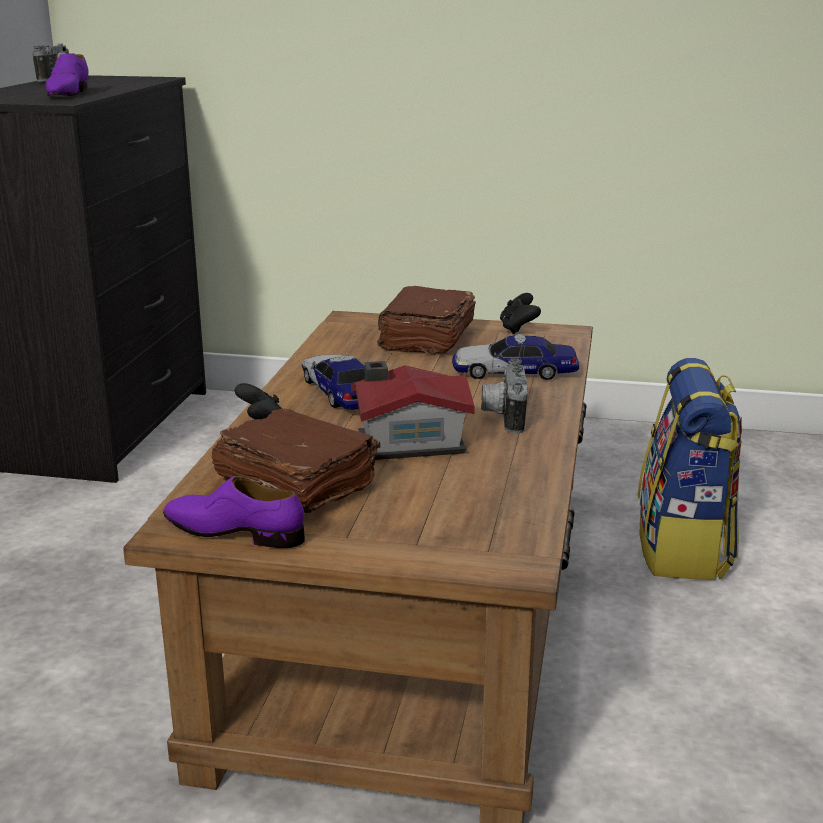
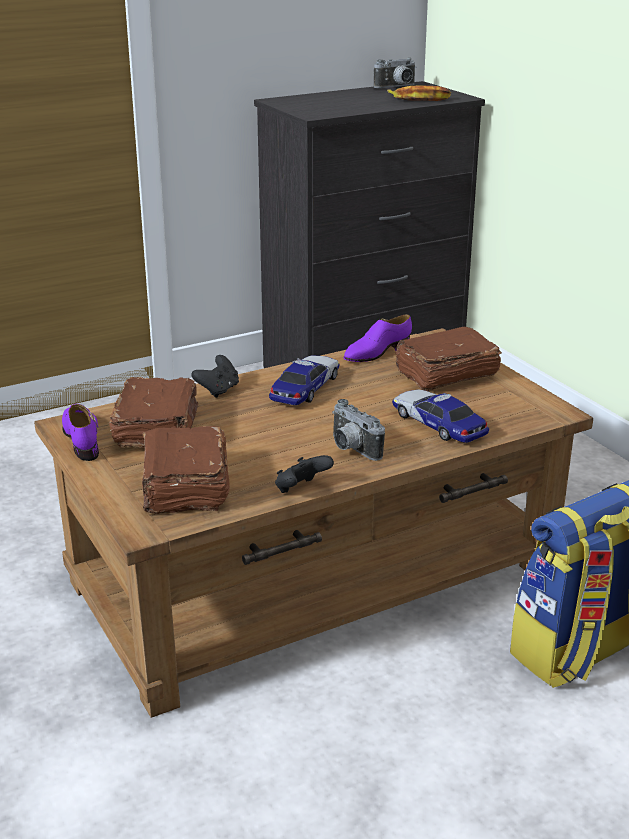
camera: 50 degrees right, 5 degrees up
(67, 94) = (341, 107): purple shoe -> purple shoe (376, 352)
(122, 82) = (419, 99): none -> banana
(407, 442) = (262, 436): toy house -> none
(456, 513) = (184, 487): none -> brown book
(502, 416) = (351, 449): camera -> camera turned 90 degrees counterclockwise
(518, 329) = (527, 395): black game controller -> black game controller (301, 490)

